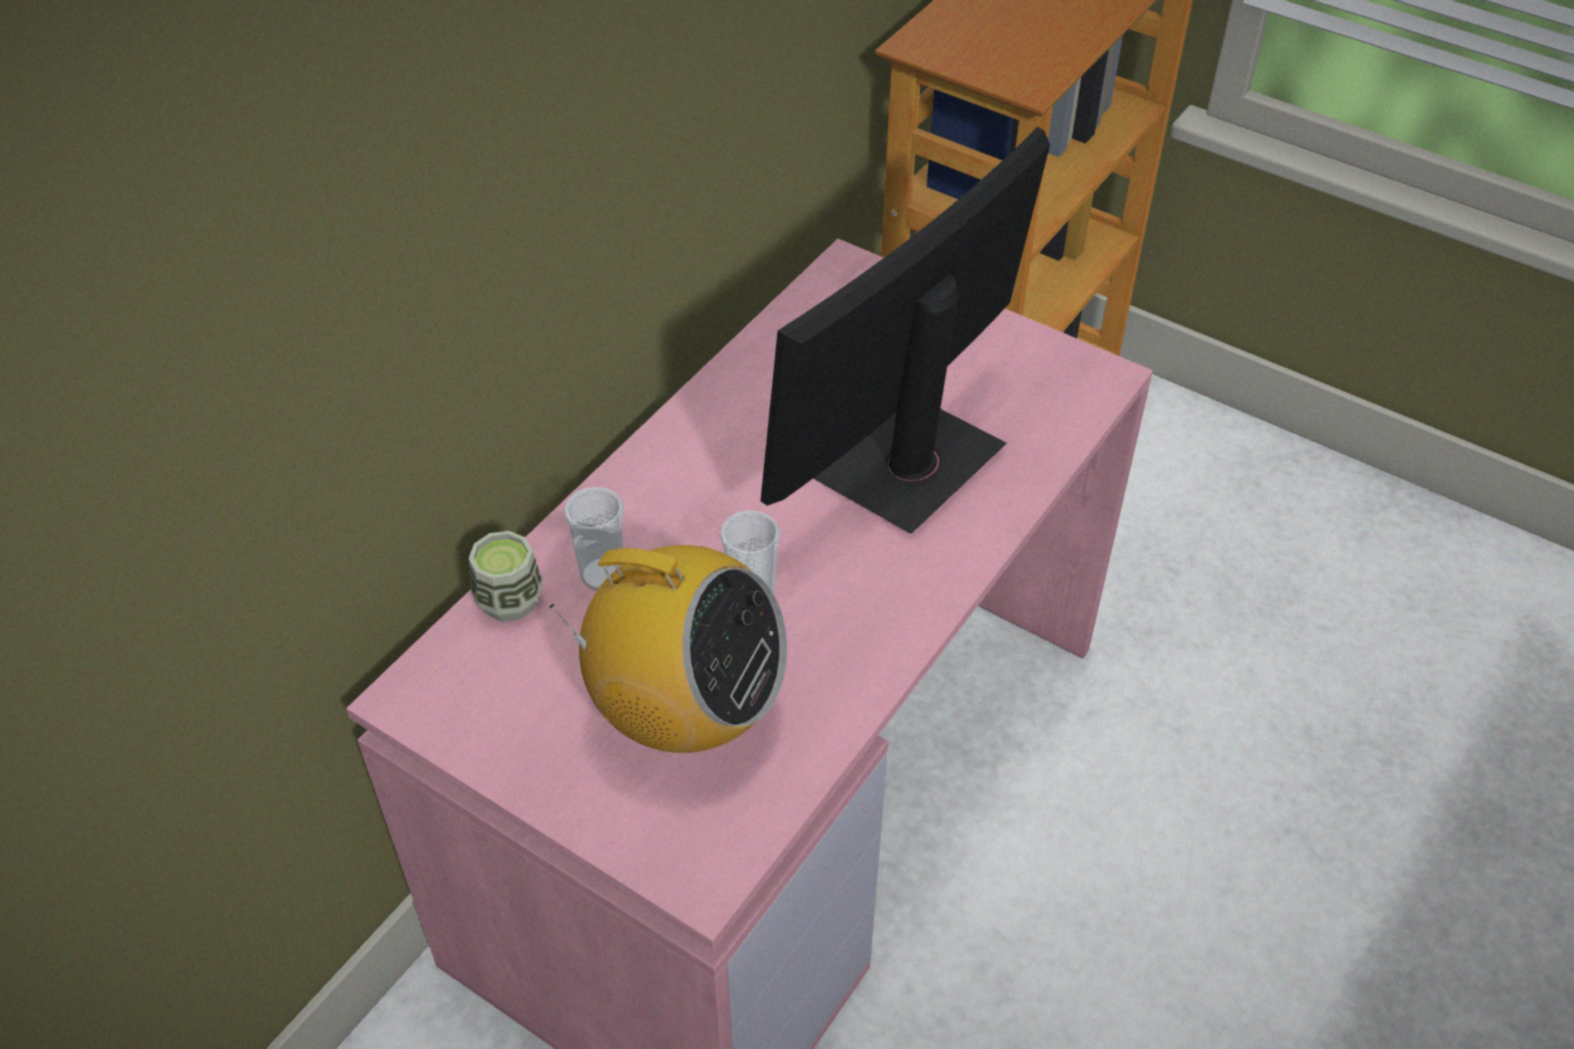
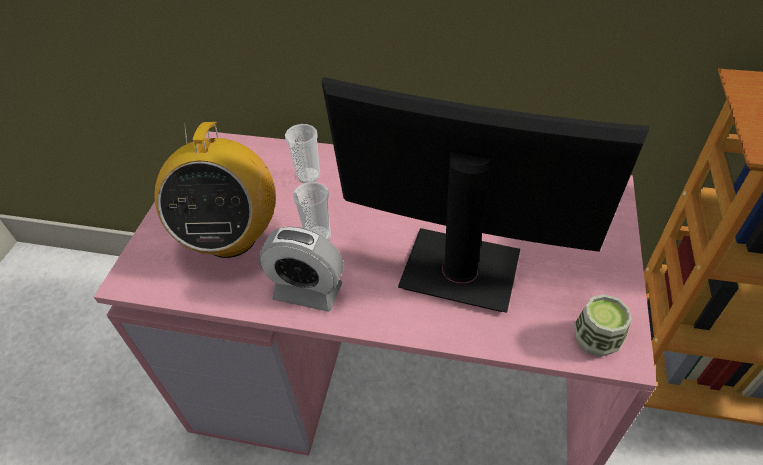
camera: 70 degrees right, 0 degrees up
(510, 600) = (278, 152): cup -> cup (595, 340)
(859, 640) = (307, 291): none -> alarm clock

